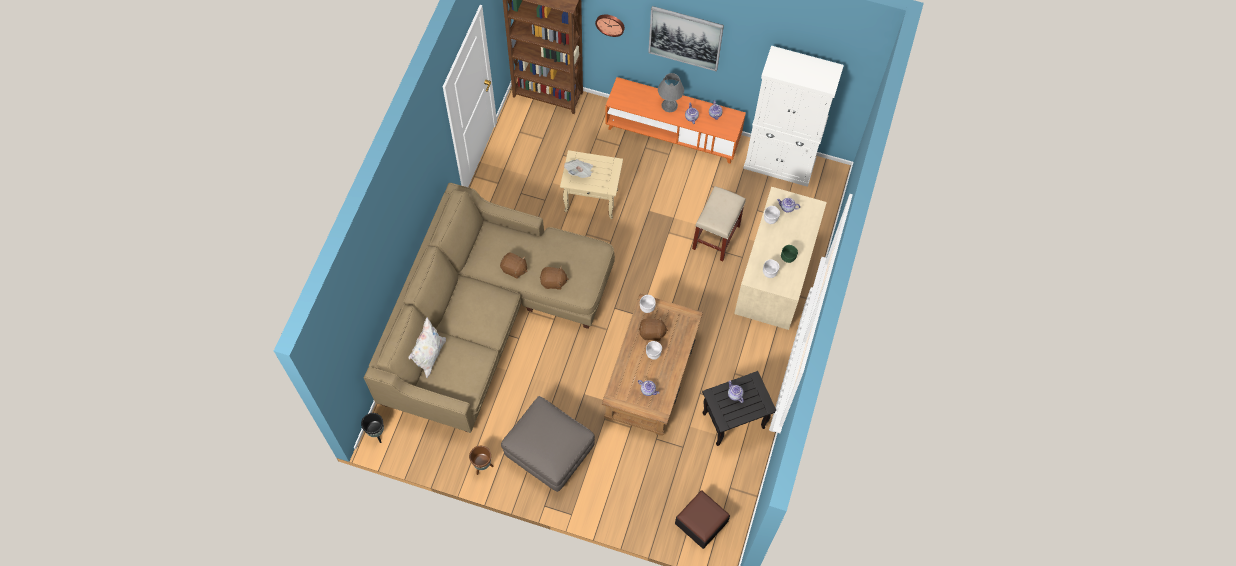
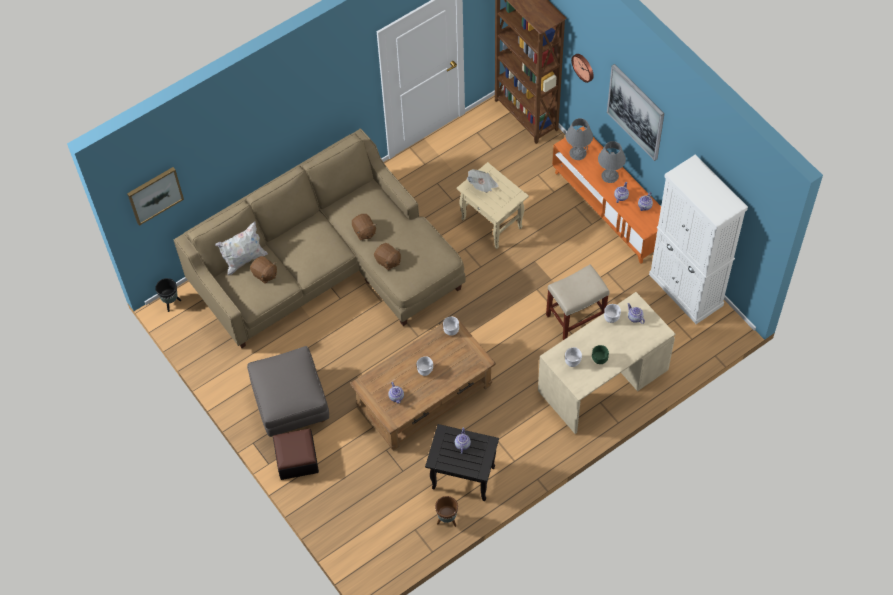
camera: 40 degrees right, 5 degrees down
(344, 348) = (155, 195): none -> picture
(483, 465) = (231, 380): brown planter -> brown planter (447, 520)
(630, 101) = (577, 153): none -> grey table lamp
(652, 333) = (438, 353): brown plush toy -> brown plush toy (264, 274)
(701, 522) = (367, 541): ottoman -> ottoman (297, 459)

